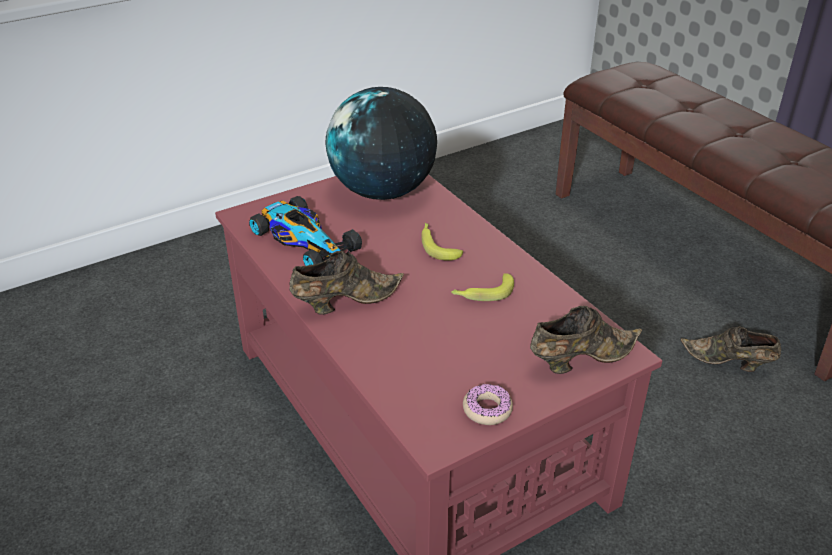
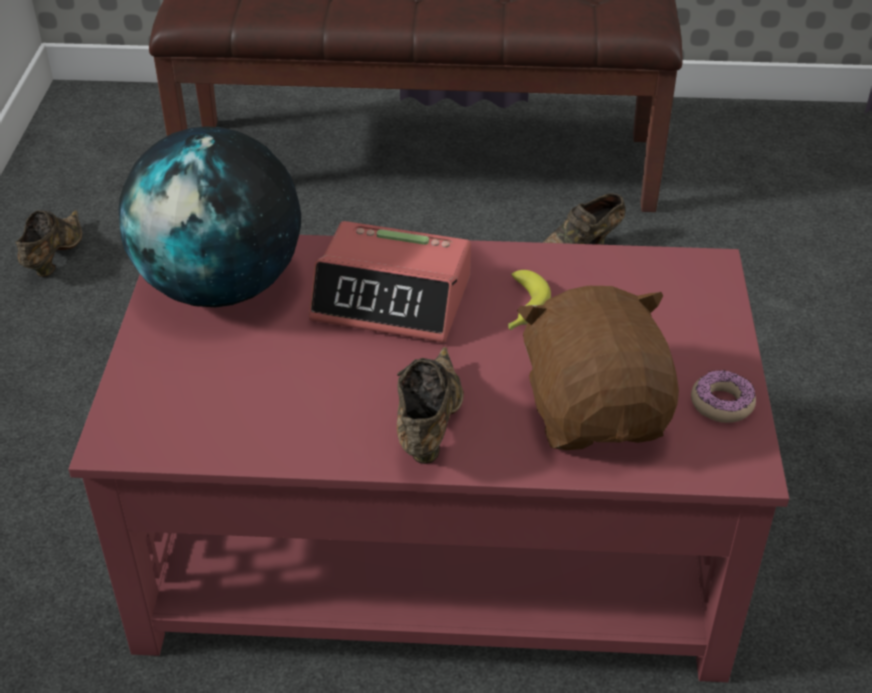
camera: 55 degrees left, 5 degrees up
(304, 240) = (250, 406): toy car -> none
(422, 358) = (595, 411): none -> brown plush toy
(437, 245) = (393, 298): banana -> alarm clock
(580, 359) = (695, 299): brown shoe -> brown shoe (53, 258)

